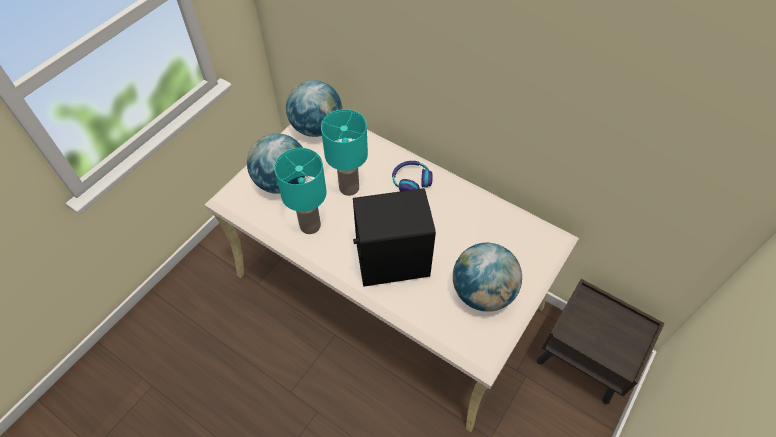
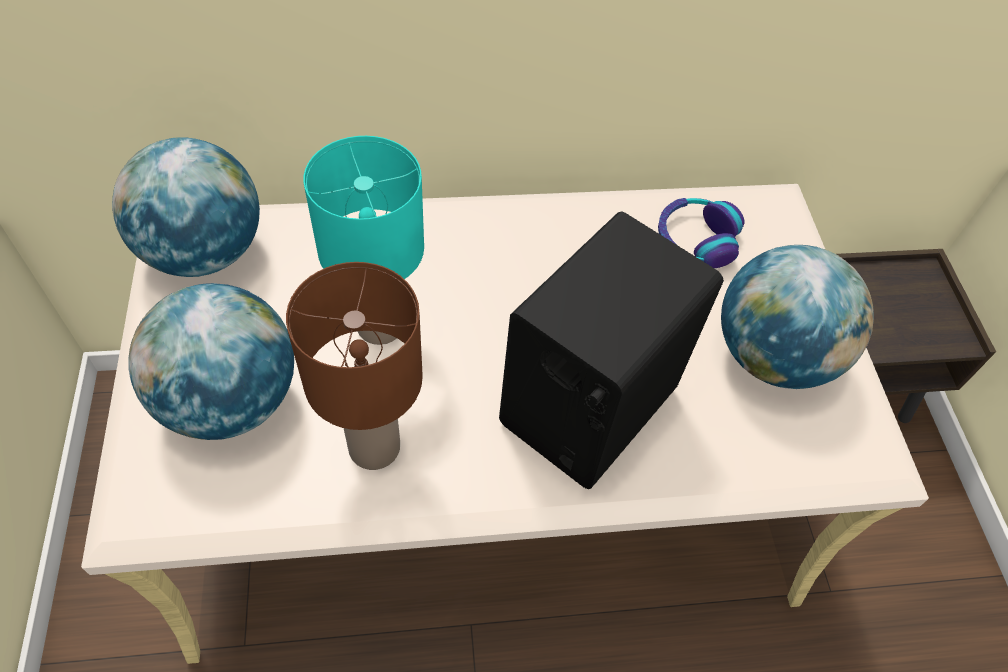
camera: 45 degrees left, 0 degrees up
(311, 225) = (375, 446): turquoise table lamp -> brown table lamp
(411, 180) = (479, 245): headphones -> headphones (696, 240)

